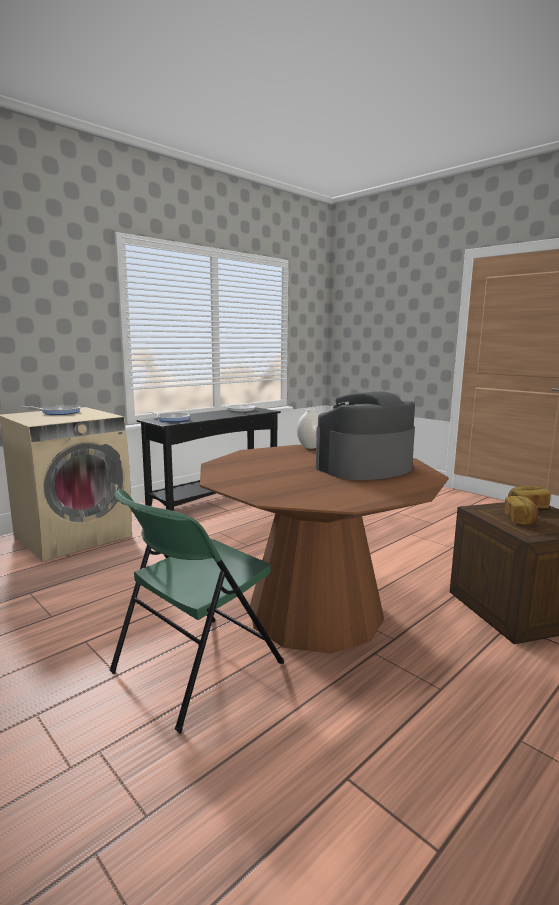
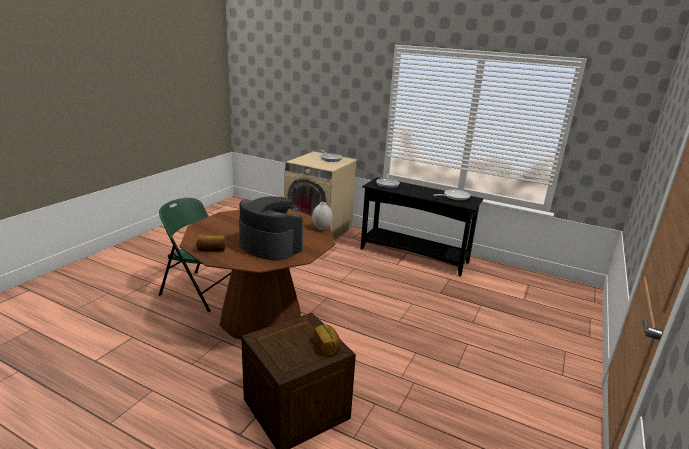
camera: 70 degrees right, 10 degrees up
(520, 520) = (290, 338): bread -> bread (211, 250)

